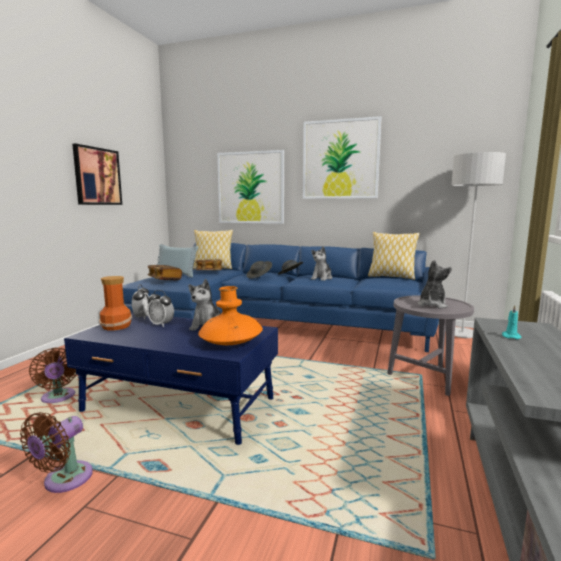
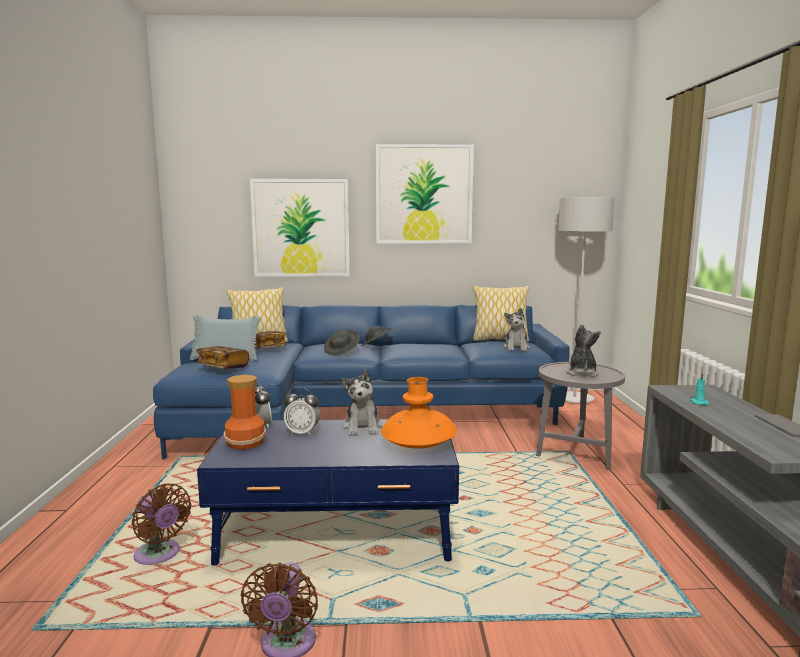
camera: 20 degrees left, 0 degrees up
(97, 176) = (96, 219): picture -> none
(322, 278) = (424, 348): plush toy -> plush toy (516, 348)

